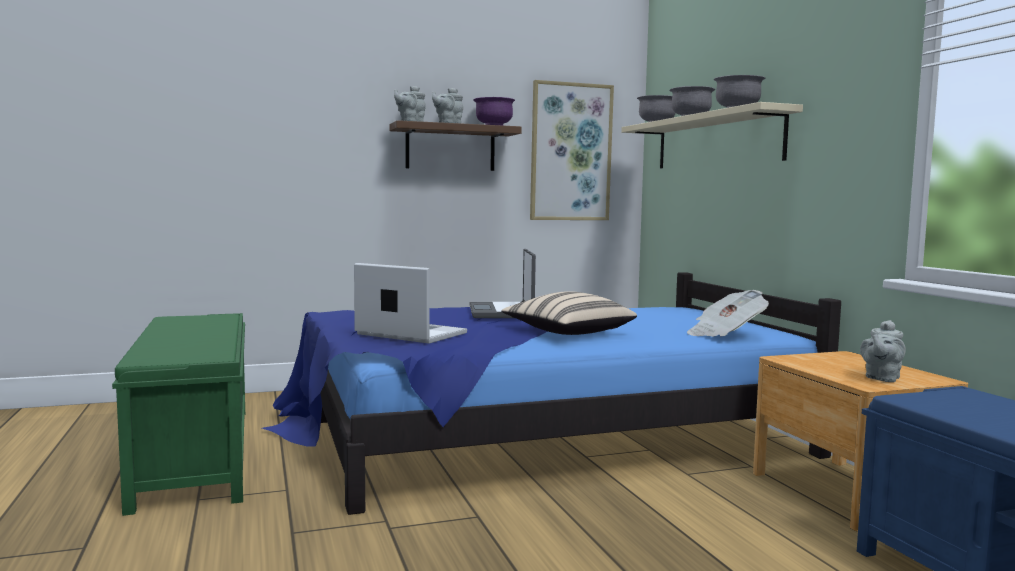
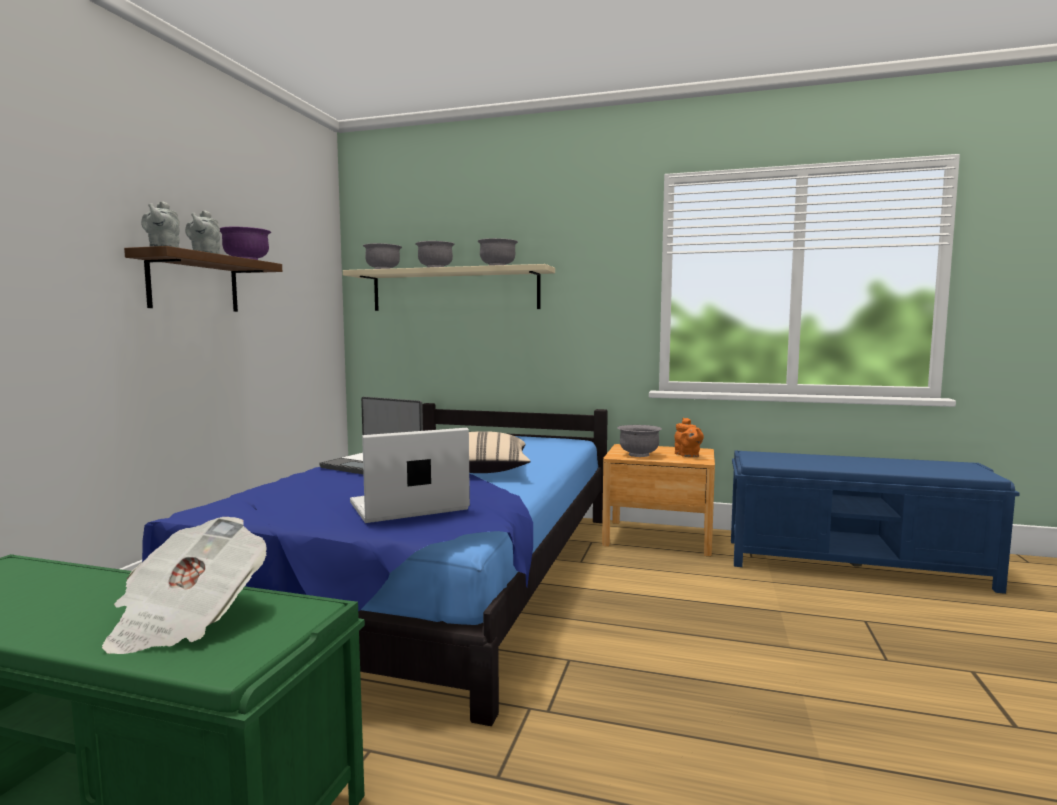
camera: 55 degrees left, 0 degrees up
(570, 152) = (296, 292): picture -> none
(725, 334) = (556, 447): newspaper -> newspaper (187, 619)
(817, 363) = (639, 455): none -> grey bowl
(881, 378) = (688, 455): grey teapot -> orange teapot

